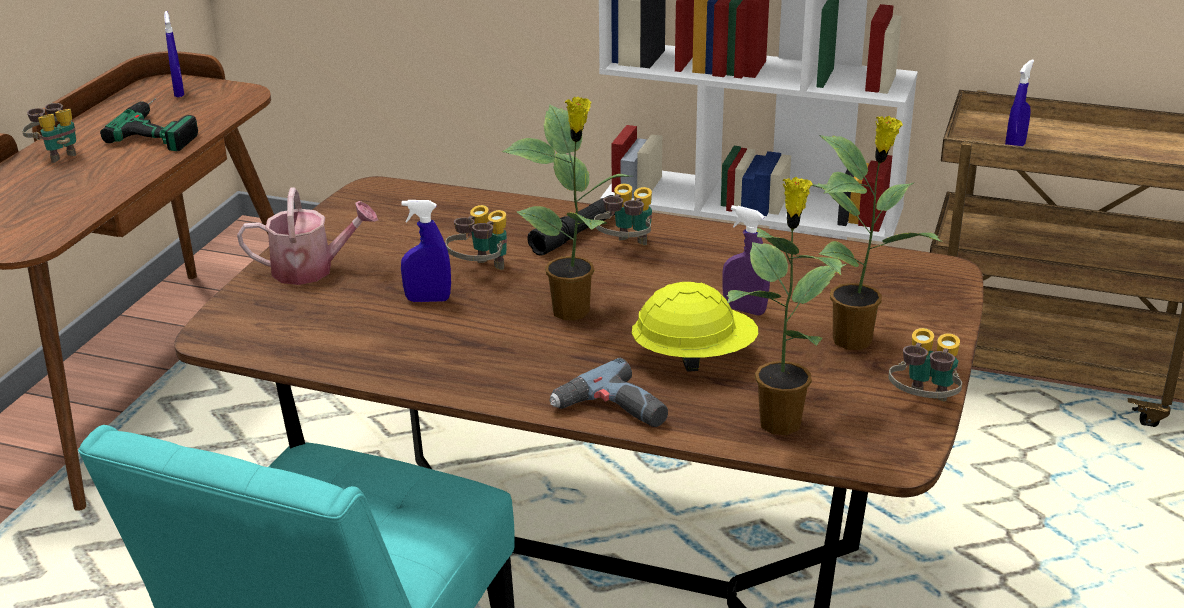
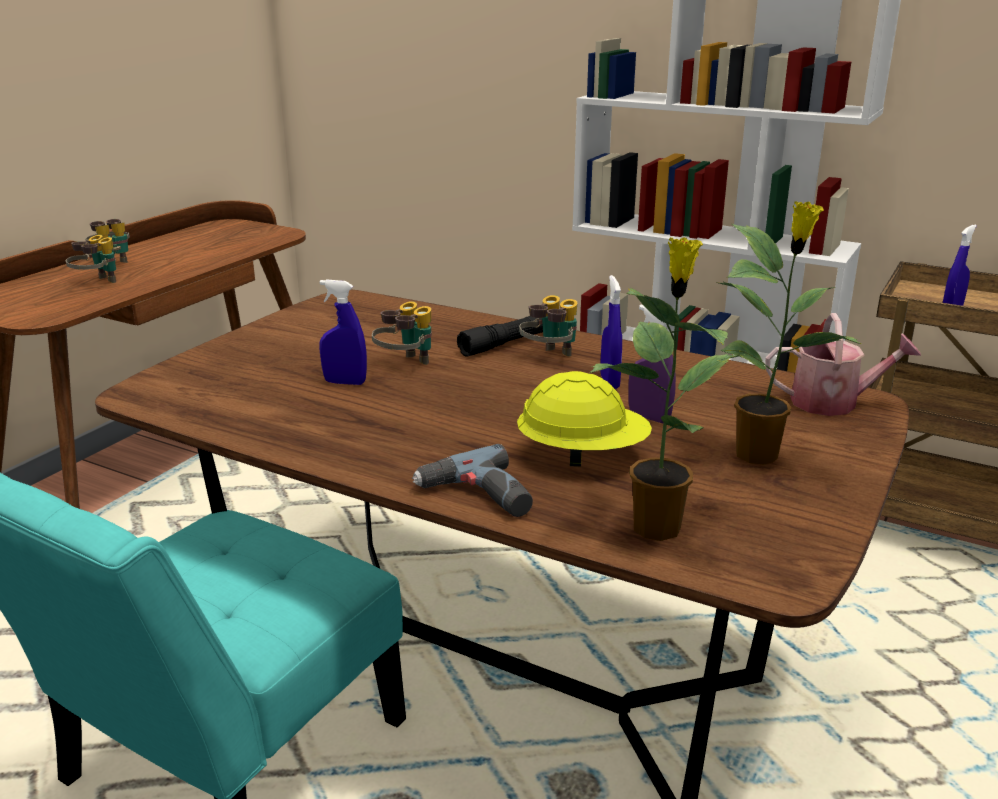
camera: 10 degrees right, 5 degrees down
(162, 128) = (206, 250): power drill -> none
(179, 92) = (234, 230): blue spray bottle -> blue spray bottle (609, 382)
(311, 269) = (255, 351): watering can -> watering can (833, 402)
(573, 312) = (477, 404): potted plant -> none
(924, 406) = (826, 527): binoculars -> binoculars (97, 283)

